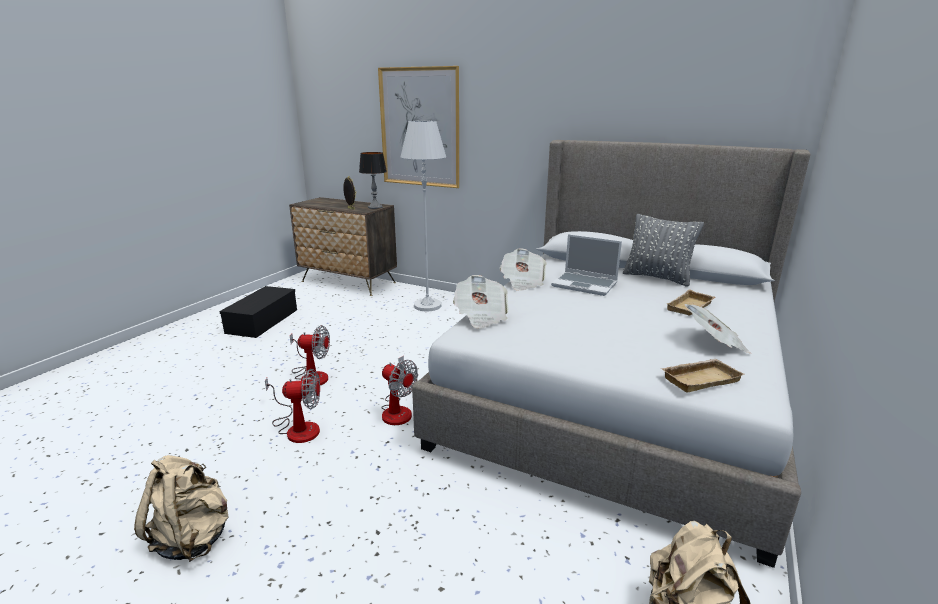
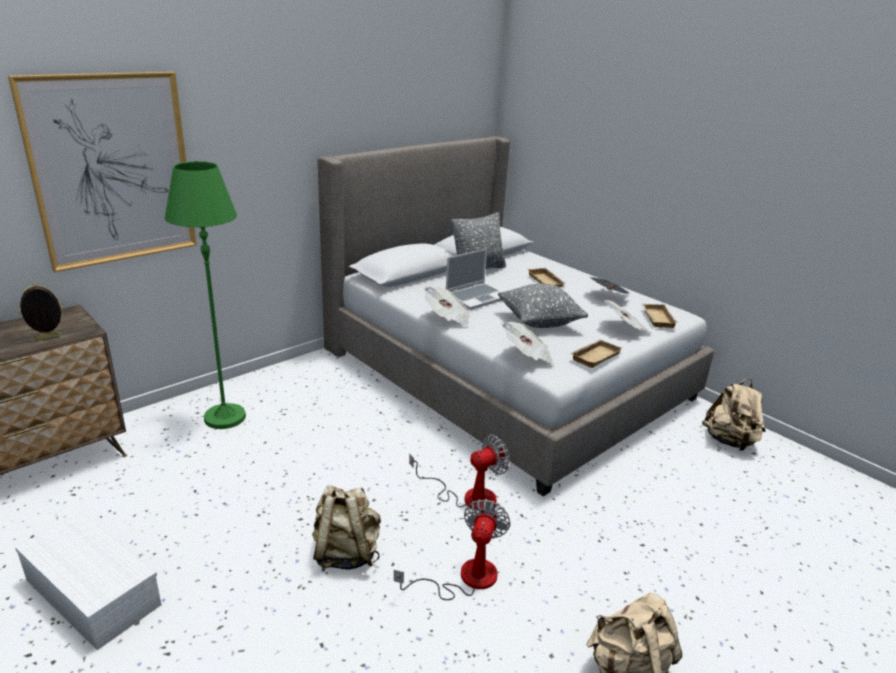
camera: 70 degrees left, 5 degrees up
(262, 320) = (90, 592): black storage box -> white storage box
(311, 375) = (346, 553): fan -> beige backpack
(375, 207) = (72, 319): table lamp -> none
(427, 306) = (225, 417): white floor lamp -> green floor lamp
(525, 348) = (594, 356): none -> beige tray
(569, 314) = (539, 322): none -> grey pillow
(627, 360) = (625, 328): none -> newspaper

